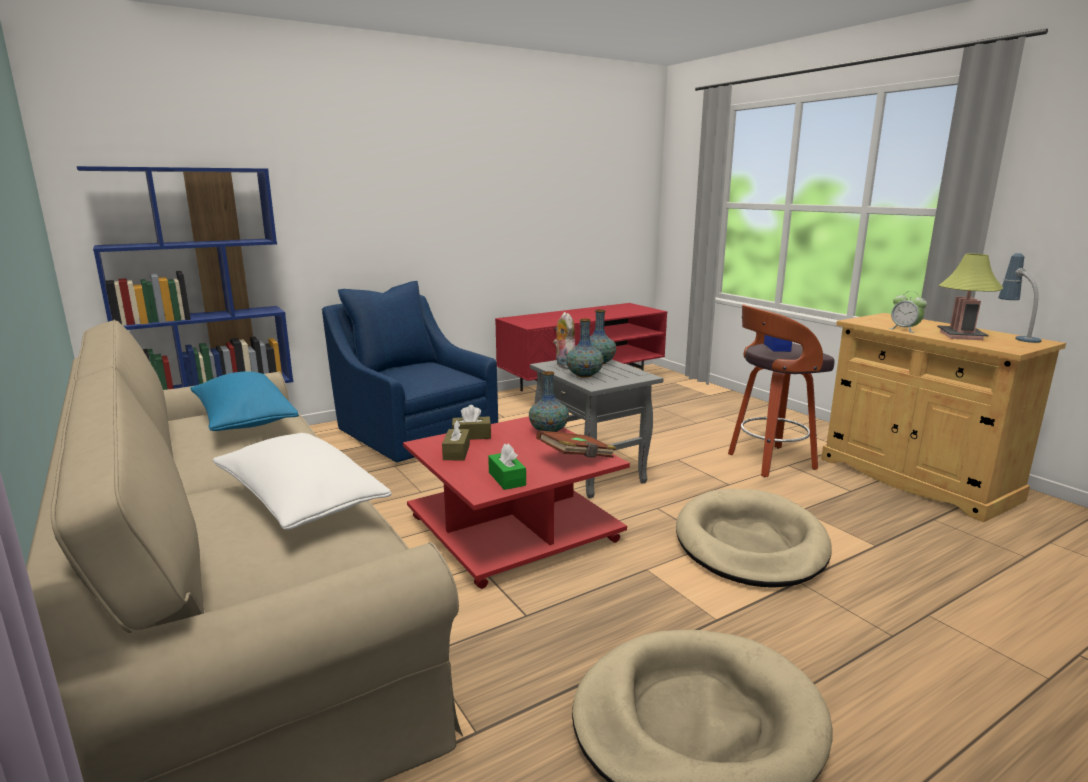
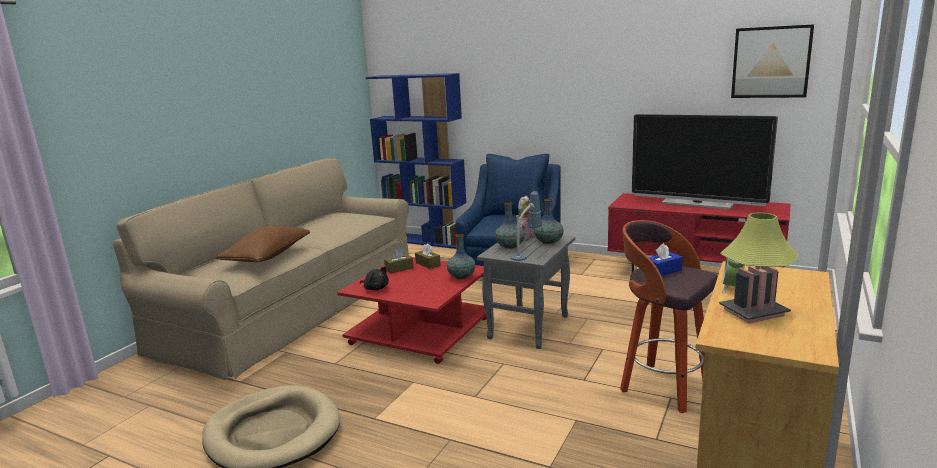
camera: 60 degrees right, 0 degrees up
(244, 421) = (346, 220): blue pillow -> none
(300, 502) = (267, 256): white pillow -> brown pillow
(507, 479) = (375, 288): green tissue box -> black plush toy
(577, 458) = (425, 294): brown book -> none
(580, 313) = (697, 204): none -> television
(608, 172) = (771, 62): none -> picture
(750, 543) = (488, 409): beige dog bed -> none
(1015, 337) = (812, 338): table lamp -> table lamp (526, 255)

